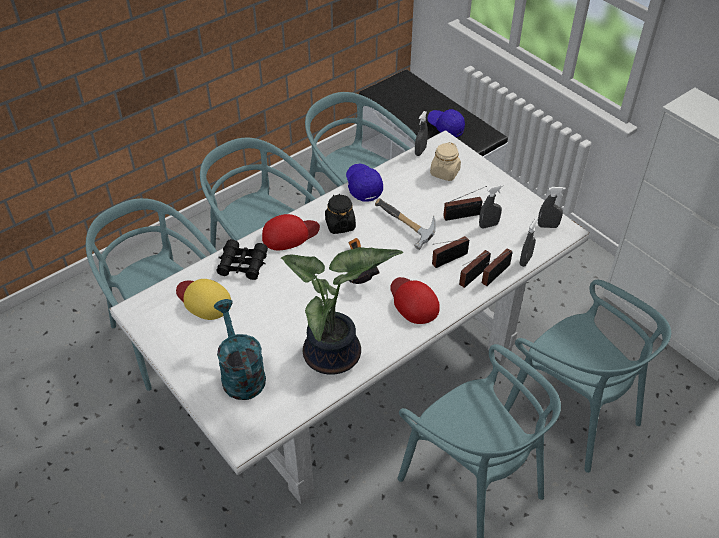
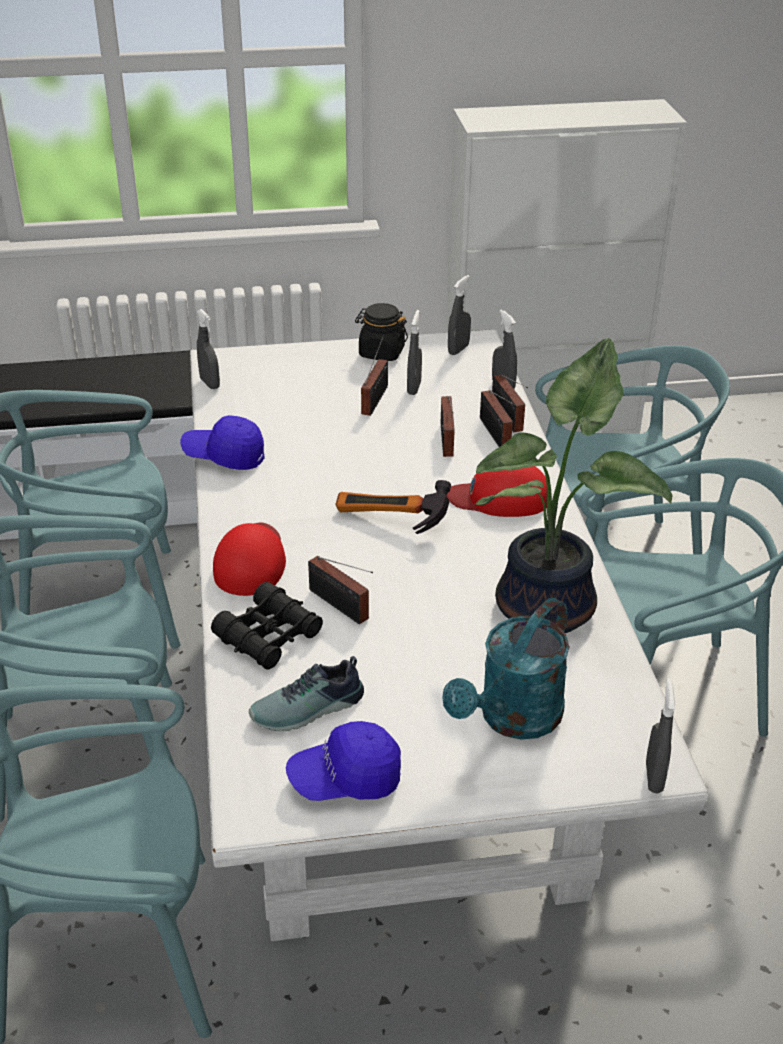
camera: 60 degrees left, 10 degrees down
(203, 300) = (309, 710): yellow cap -> shoe
(233, 442) = (654, 777): none -> grey spray bottle
(240, 373) = (512, 719): turquoise watering can -> turquoise watering can turned 60 degrees counterclockwise
(279, 279) = (341, 607): none -> radio
(340, 225) = (282, 506): black jar -> black jar (381, 352)
(403, 228) = (348, 453): hammer -> none
(445, 127) = (122, 384): blue cap -> blue cap (345, 779)
(445, 173) = (277, 381): beige jar -> none

